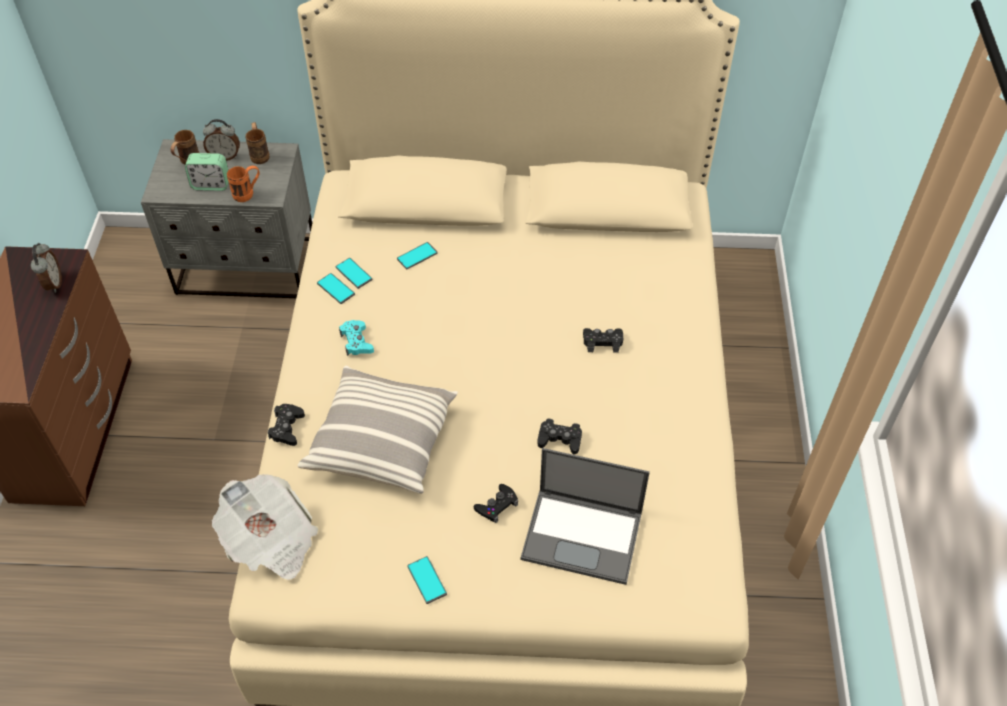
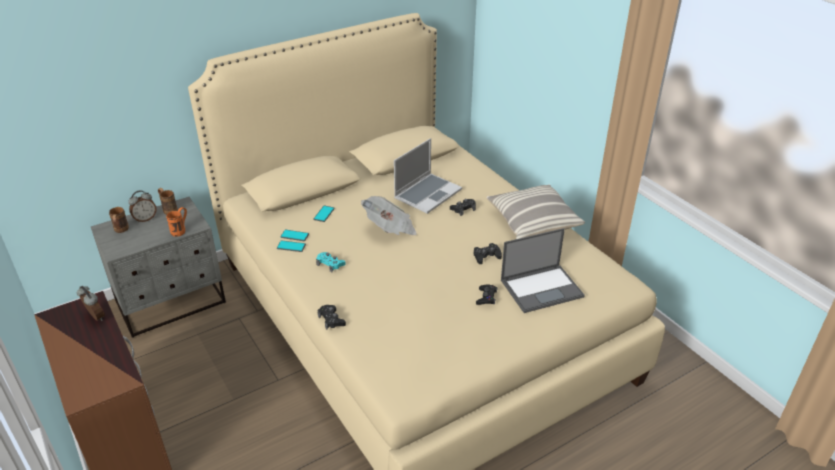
camera: 35 degrees left, 15 degrees down
(211, 184) = (150, 235): alarm clock -> none
(270, 540) = (381, 374): newspaper -> newspaper (390, 228)
(382, 441) = (394, 299): pillow -> pillow (532, 222)
(427, 580) = (487, 346): phone -> none
(579, 290) = (427, 194): none -> laptop

